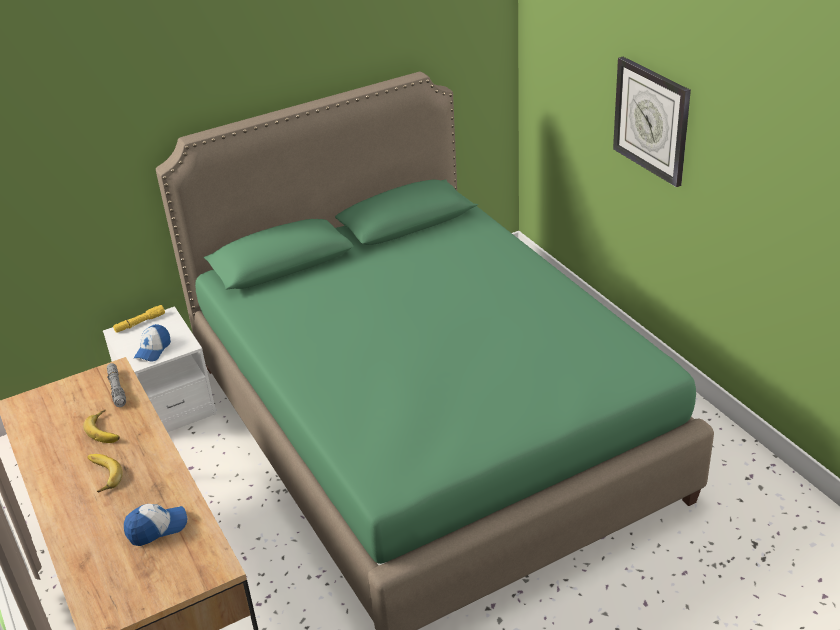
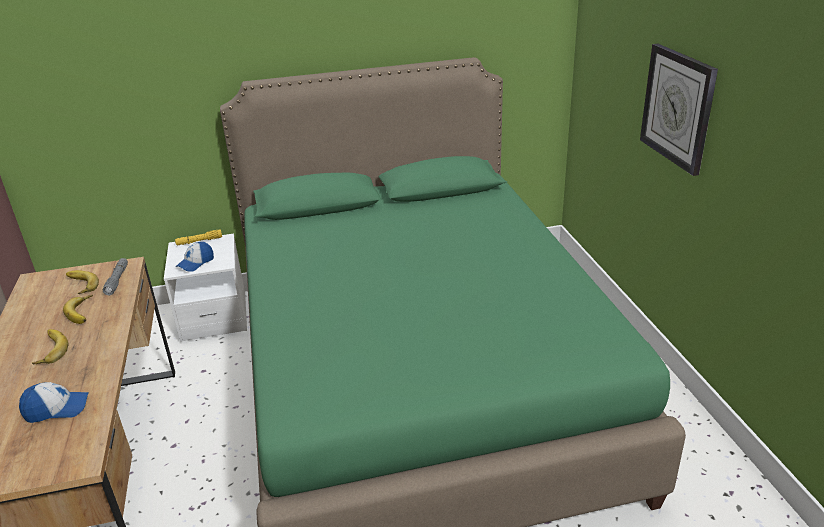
camera: 15 degrees right, 5 degrees down
(77, 402) = (79, 285): none -> banana

